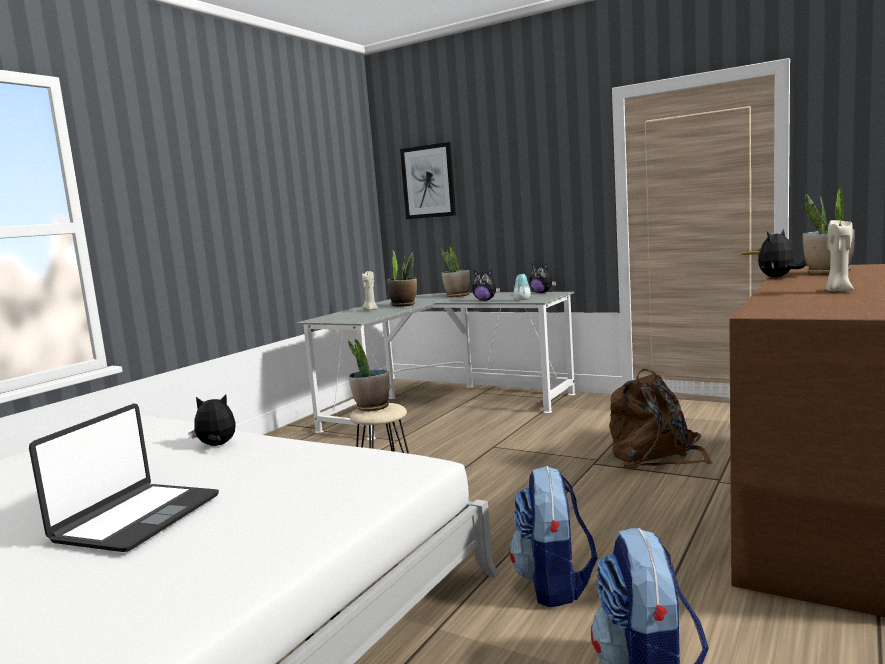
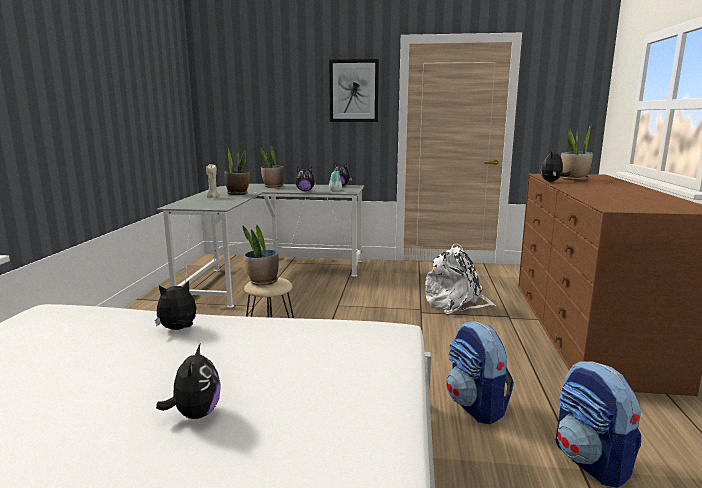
camera: 25 degrees left, 5 degrees up
(136, 518) = (195, 414): laptop -> plush toy
(428, 181) = (242, 91): picture -> picture (354, 91)
(655, 456) = (456, 303): brown backpack -> white backpack
(837, 291) = (616, 192): beige candle -> none

